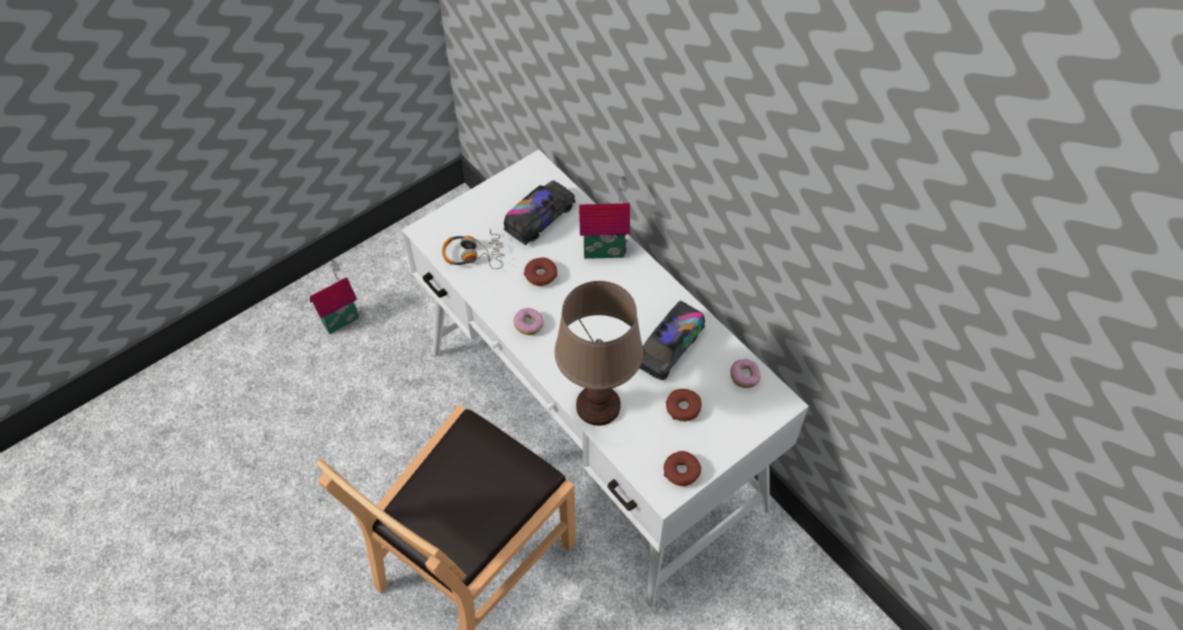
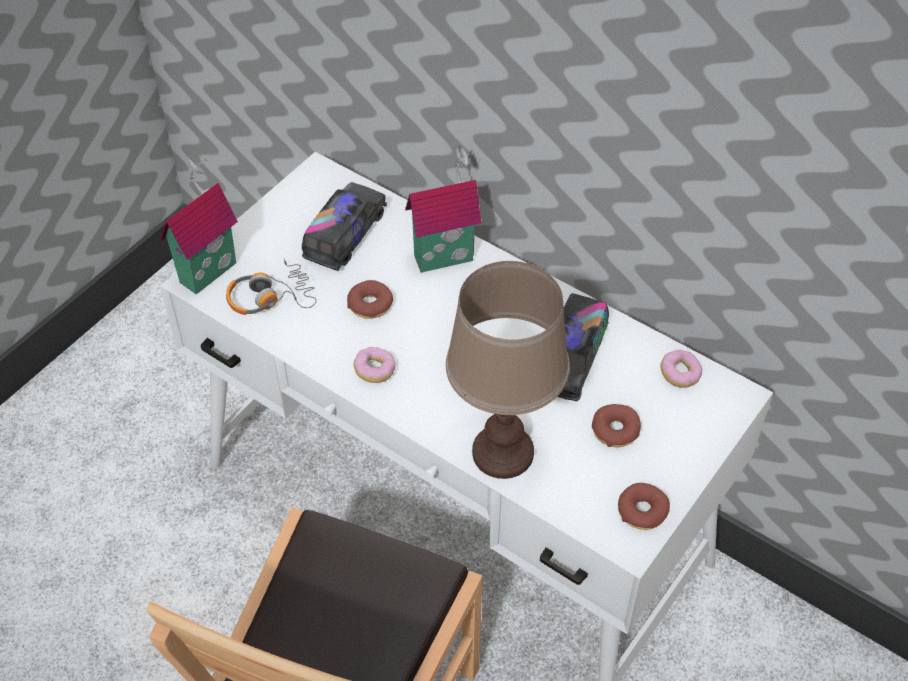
camera: 15 degrees left, 5 degrees down
(340, 319) = (68, 450): toy house -> toy house (206, 270)

